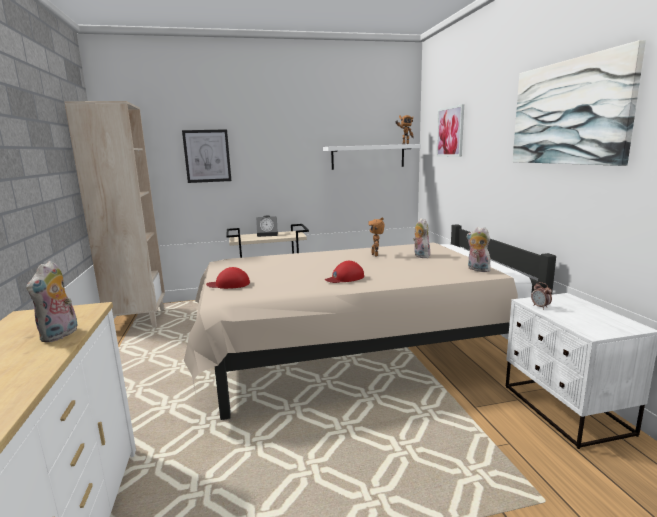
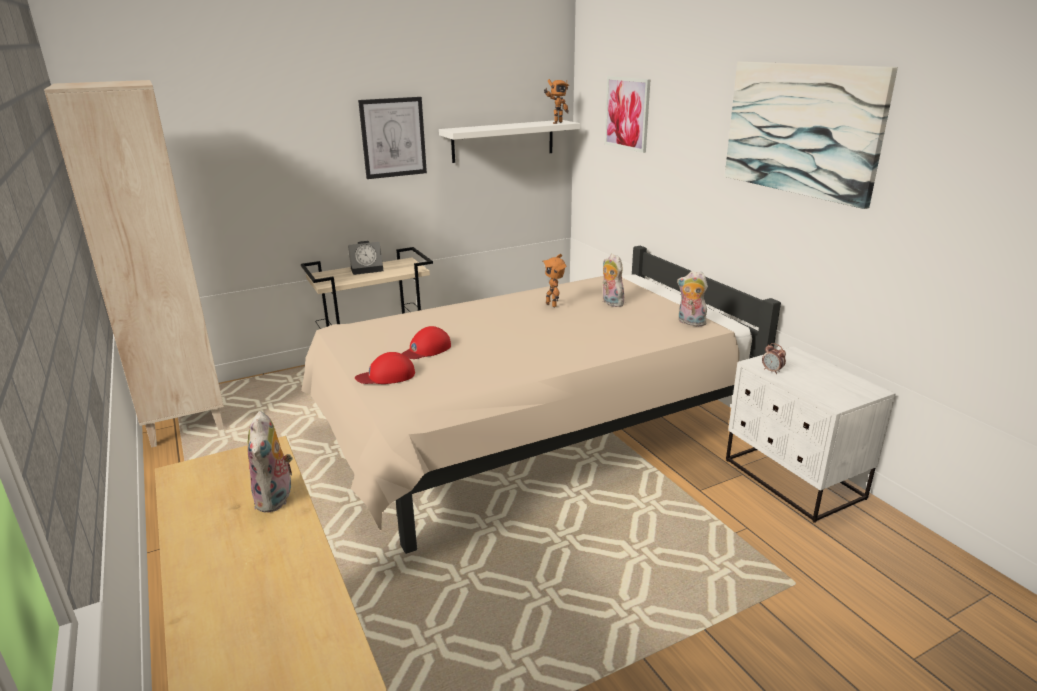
camera: 15 degrees left, 10 degrees up
(207, 156) = (262, 152): picture -> picture (393, 137)
(345, 278) = (537, 351): red cap -> red cap (426, 349)

